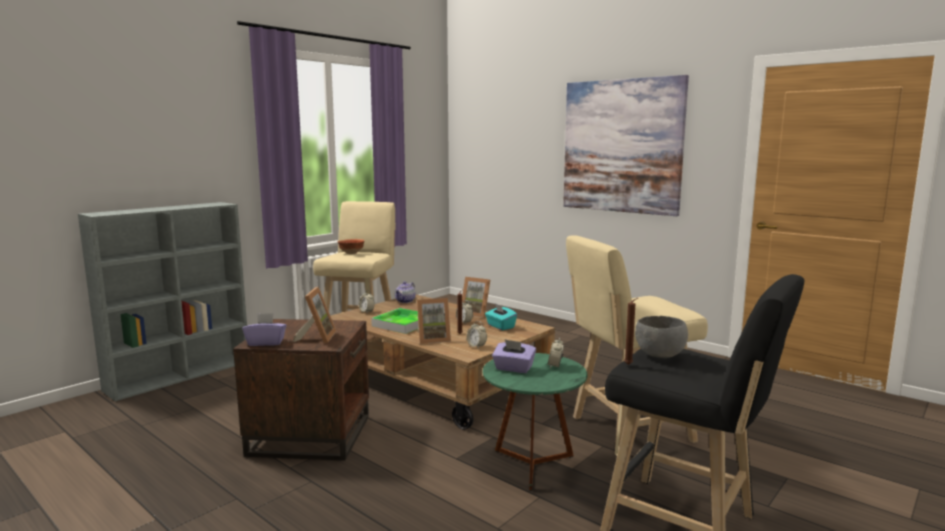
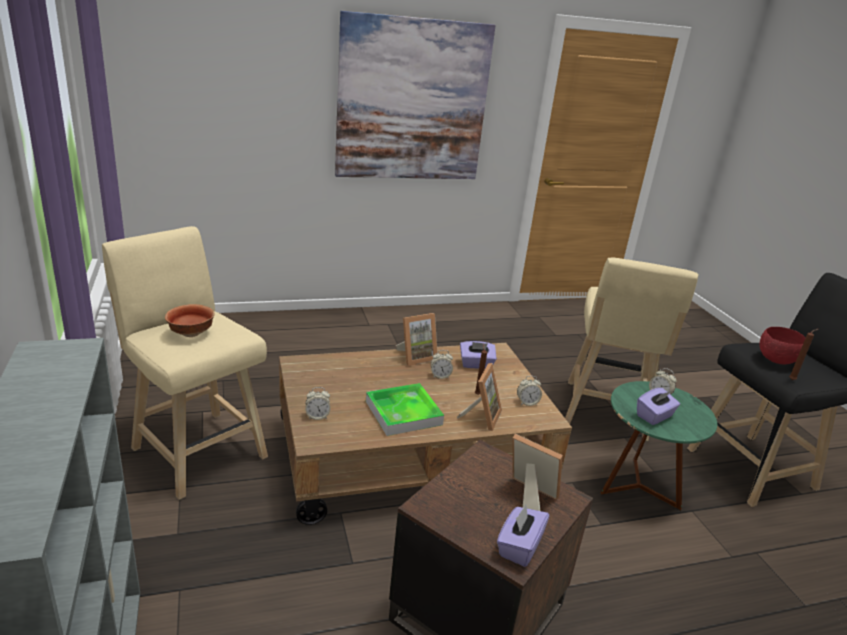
camera: 60 degrees left, 15 degrees up
(405, 301) = (306, 374): teapot -> none
(500, 326) = (476, 364): turquoise tissue box -> purple tissue box
(659, 355) = (777, 361): grey bowl -> red bowl

